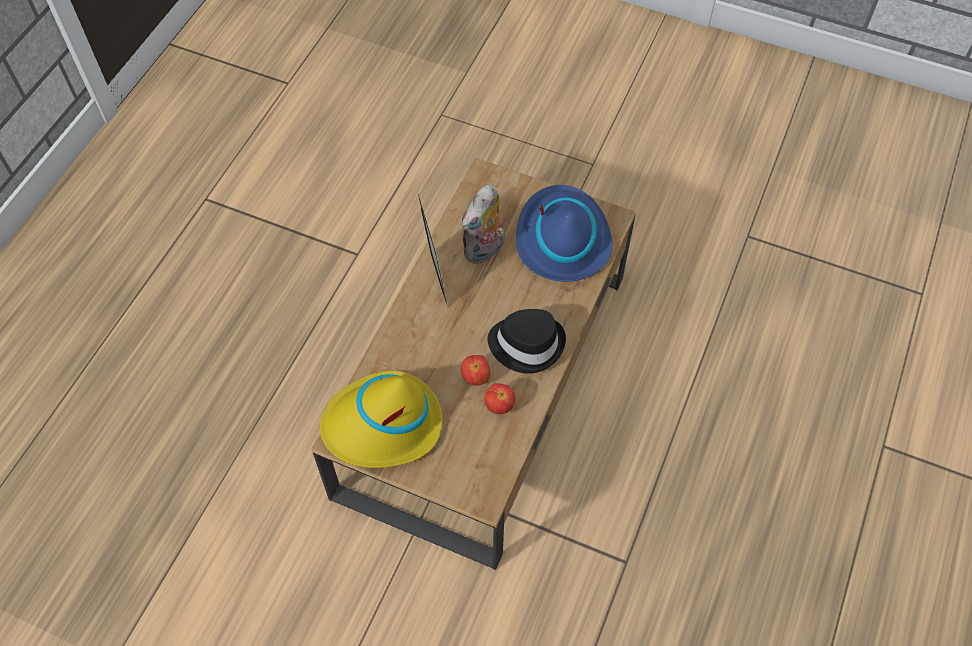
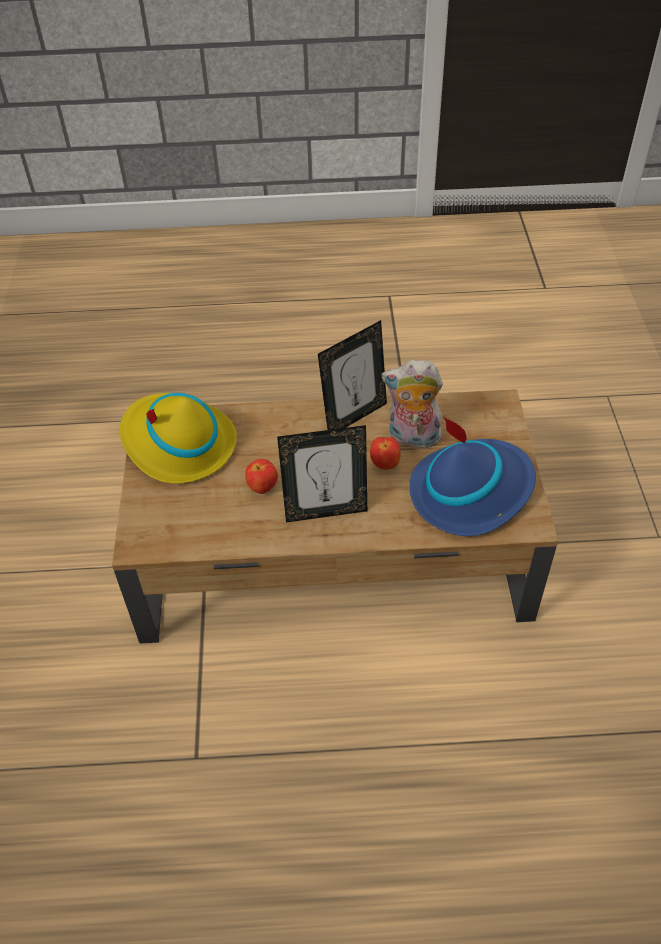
camera: 65 degrees right, 10 degrees down
(499, 406) = (241, 517): apple -> apple (385, 464)
(527, 343) = (325, 511): black hat -> picture frame

